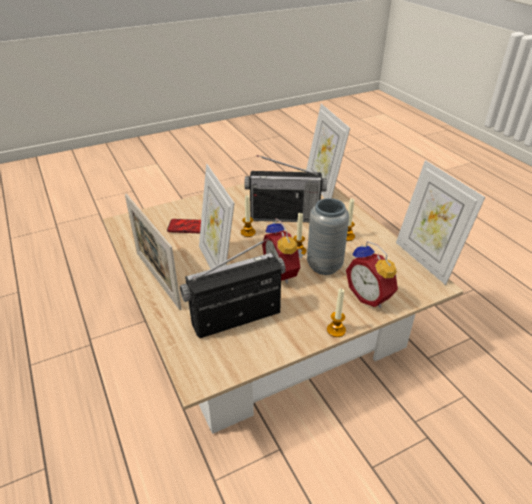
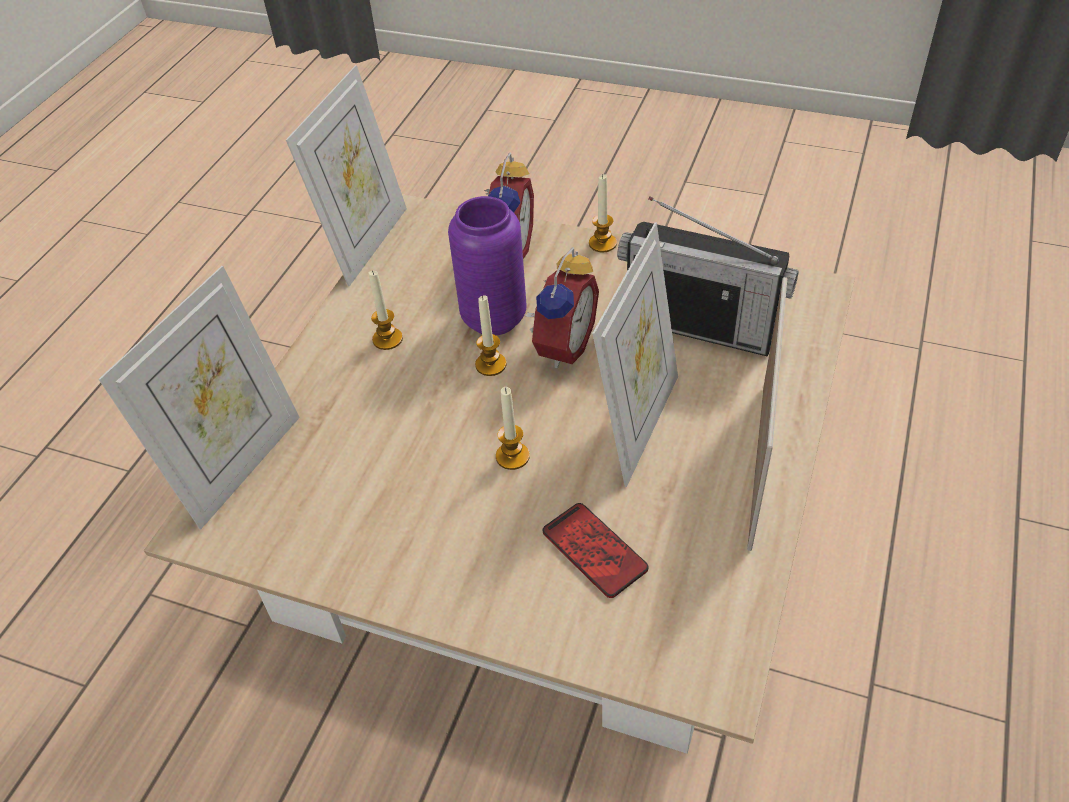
camera: 130 degrees left, 10 degrees up
(284, 217) = (409, 445): radio -> none
(324, 266) = (494, 318): grey vase -> purple vase

